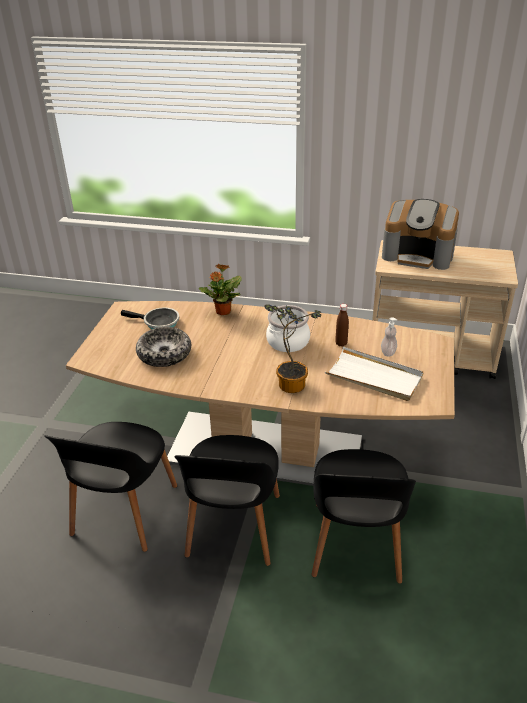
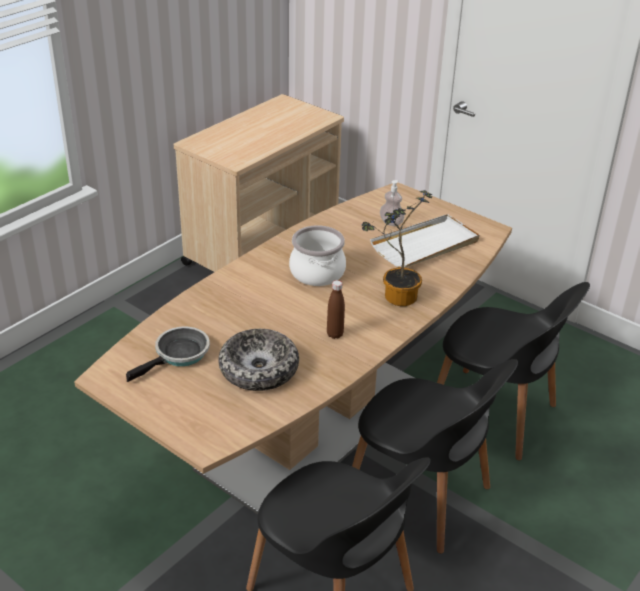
camera: 65 degrees left, 0 degrees up
(223, 312) = (206, 297): potted plant -> none
(341, 343) = (351, 242): brown bottle -> brown bottle (335, 334)
(418, 255) = (233, 138): coffee machine -> none

